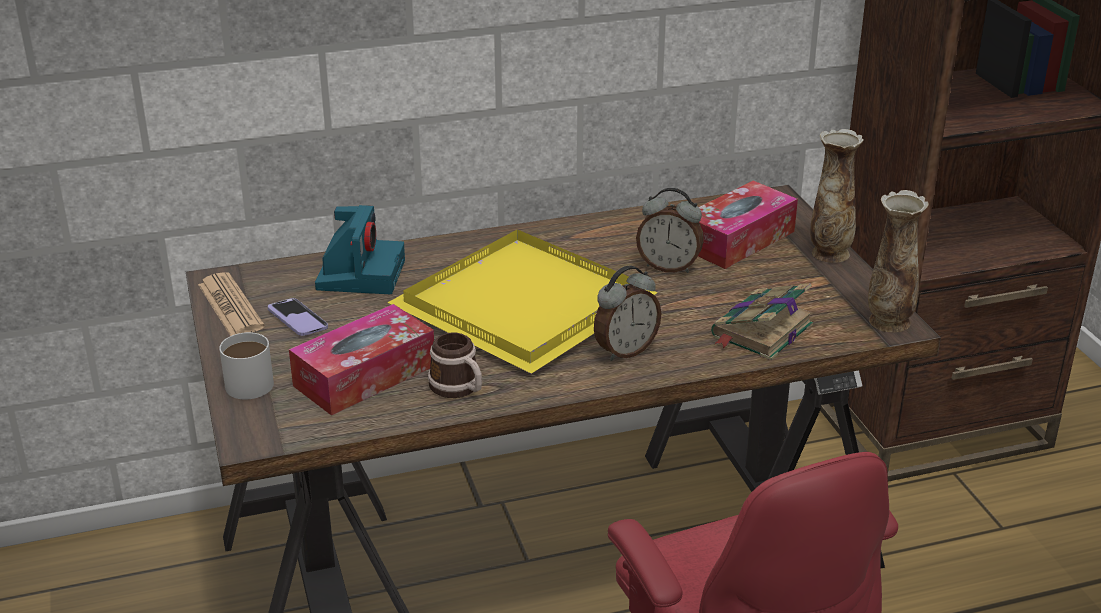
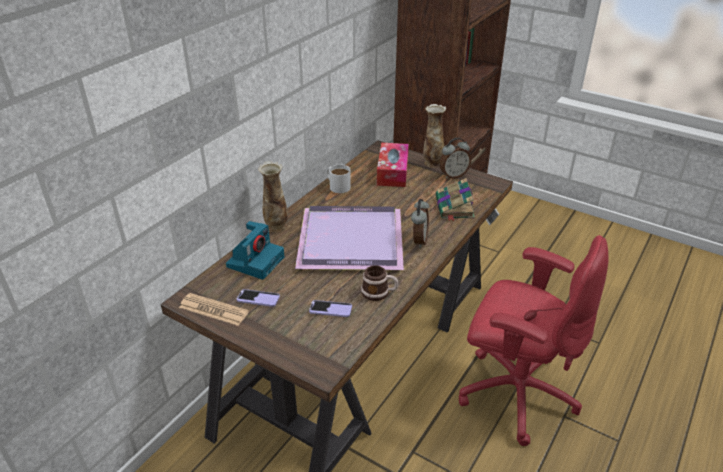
camera: 40 degrees left, 5 degrees up
(250, 379) = (279, 341): white mug -> white mug (337, 185)
(360, 273) = (256, 261): camera -> camera turned 60 degrees clockwise
(364, 376) = (330, 309): tissue box -> phone
(523, 302) = (349, 239): yellow tray -> purple tray
(668, 267) = (383, 195): alarm clock -> alarm clock (453, 175)
(888, 322) = (489, 183): vase -> vase (276, 227)

